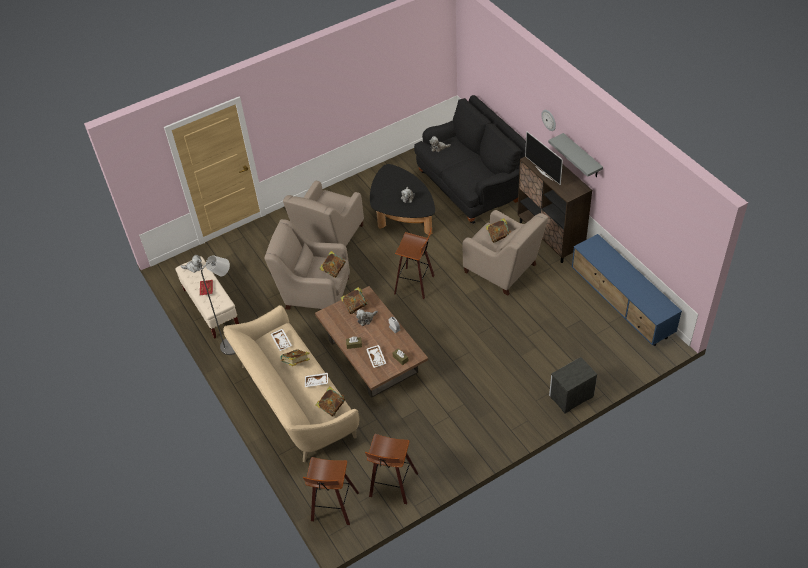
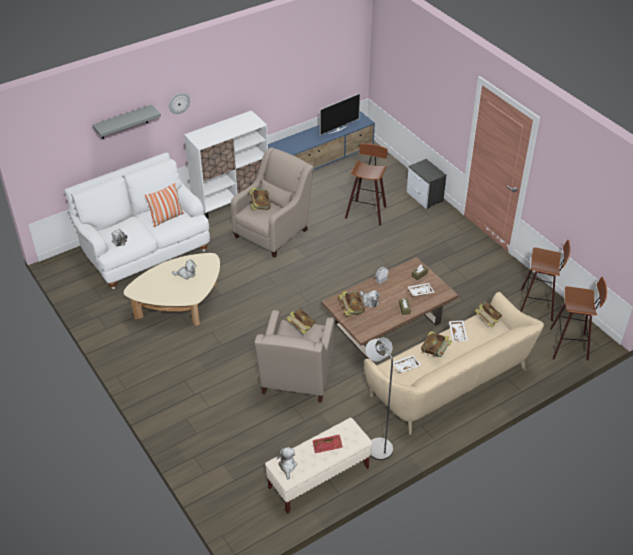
camera: 95 degrees left, 5 degrees down
(329, 237) = (207, 369): beige armchair -> none
(401, 215) = (181, 306): black coffee table -> beige coffee table
(416, 284) = (288, 293): stool -> stool (367, 211)
(468, 172) = (167, 218): none -> pillow
(471, 186) = (144, 251): black sofa -> white sofa
(544, 173) = (223, 135): television -> television (338, 129)
(550, 237) = (231, 199): brown cabinet -> white cabinet
(582, 156) = (227, 95): grey shelf -> grey shelf (123, 122)

